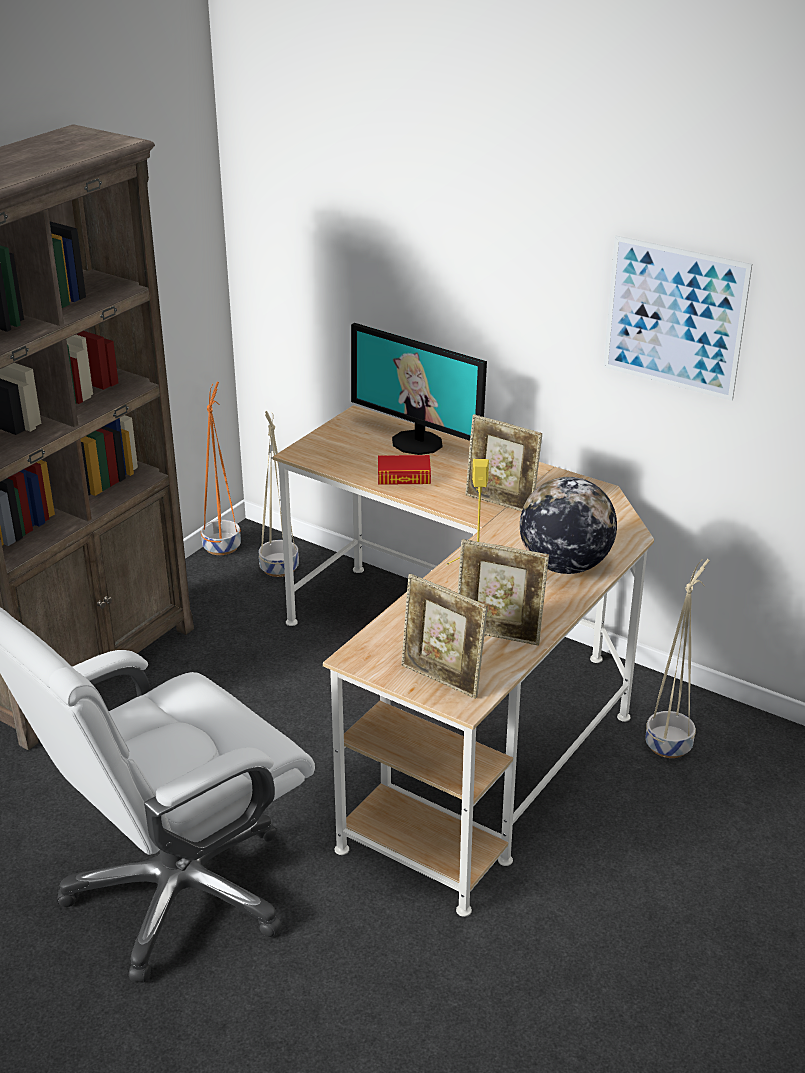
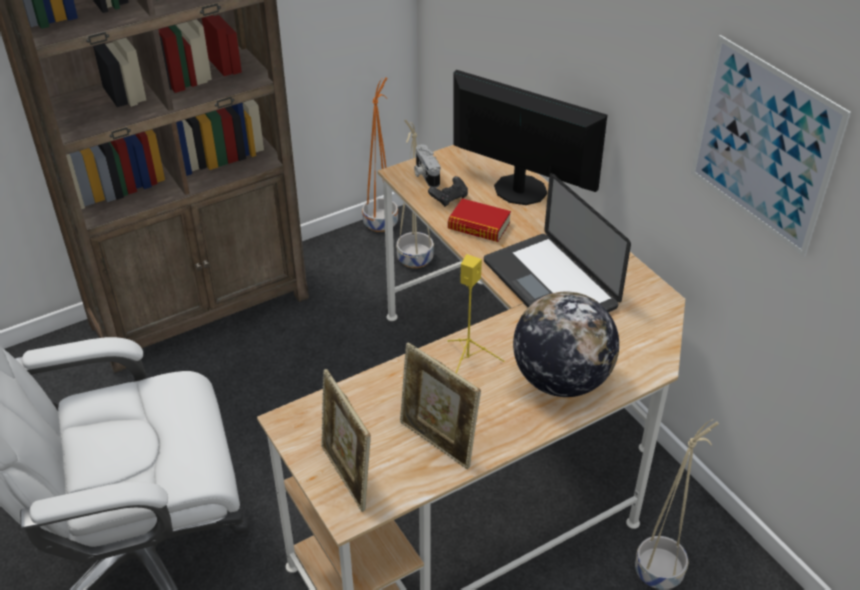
camera: 25 degrees right, 10 degrees up
(321, 449) = (425, 174): none -> camera
(359, 462) = (449, 198): none -> black game controller
(418, 442) = (519, 190): monitor -> monitor turned 150 degrees clockwise
(501, 503) = (550, 284): picture frame -> laptop

